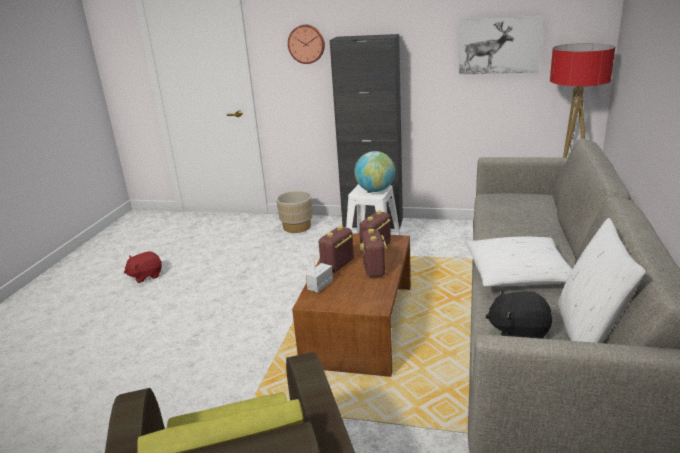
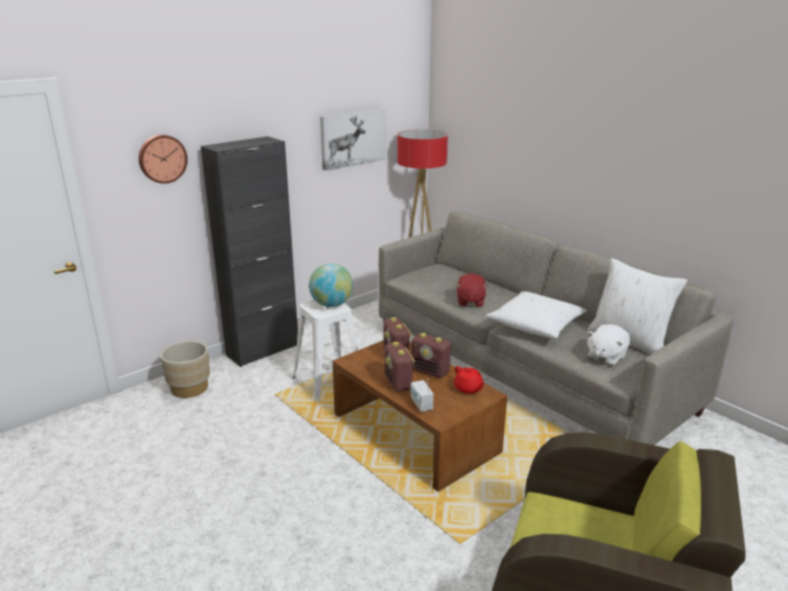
camera: 55 degrees left, 0 degrees up
(146, 276) = (100, 533): red plush toy -> red plush toy (470, 302)
(372, 295) = (468, 389): none -> red teapot
(518, 332) = (605, 357): black plush toy -> white plush toy

